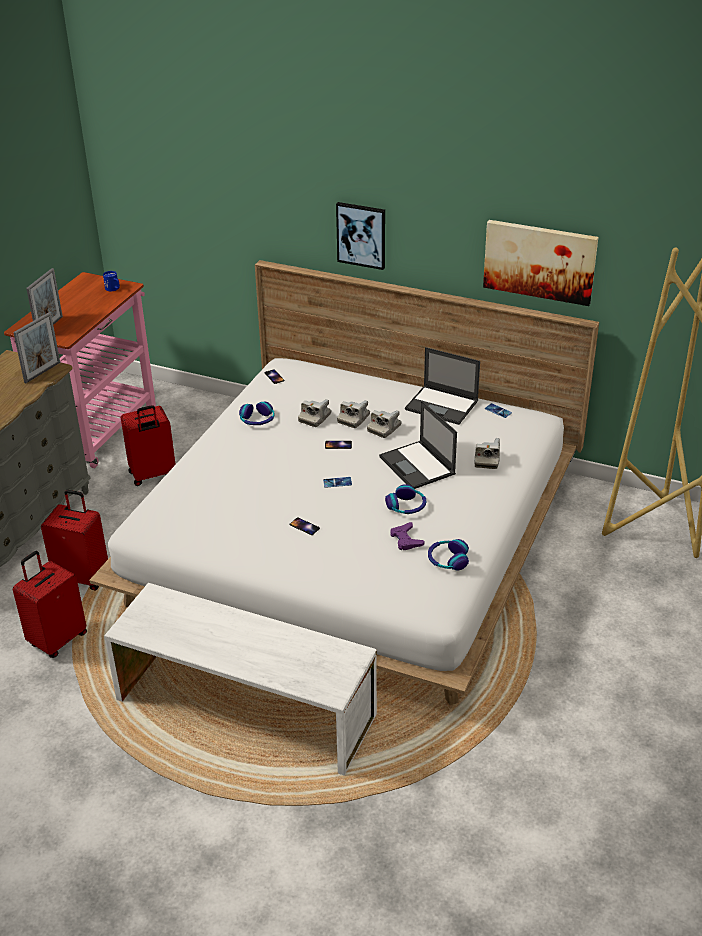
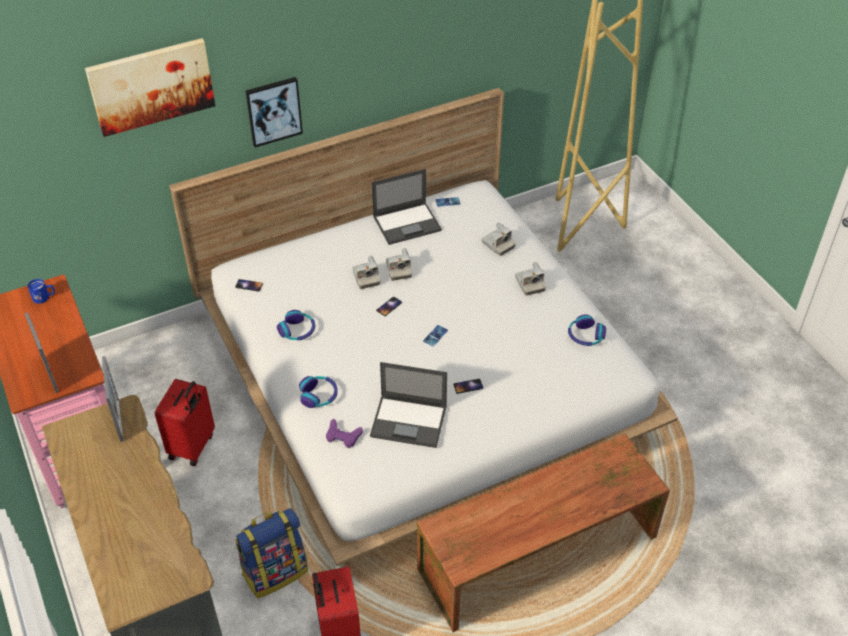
camera: 50 degrees left, 10 degrees up
(83, 576) = (275, 571): red suitcase -> backpack
(248, 706) = (538, 551): white bench -> brown bench
(315, 418) = (338, 297): camera -> camera (529, 284)
(406, 506) = (505, 318): headphones -> headphones (319, 395)
(406, 539) = (542, 342): purple game controller -> purple game controller (343, 436)
(418, 466) = (465, 282): laptop -> laptop (409, 421)
(539, 261) = (442, 60): picture -> picture (151, 86)

